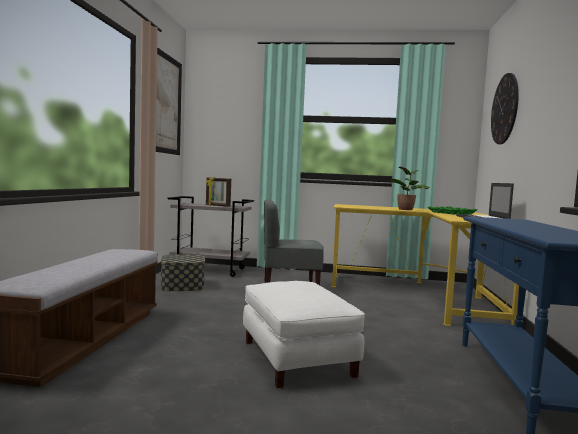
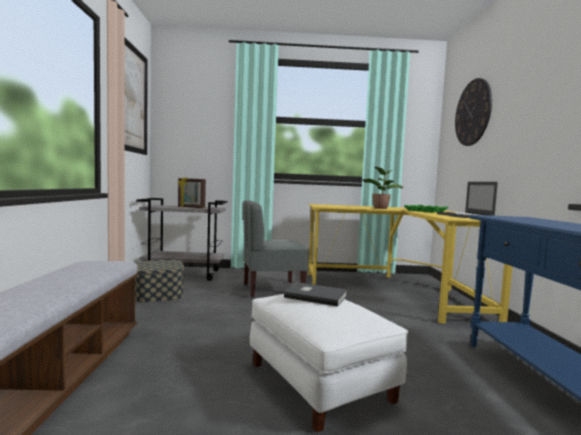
camera: 10 degrees left, 0 degrees up
(297, 283) = (316, 295): none -> grey book

